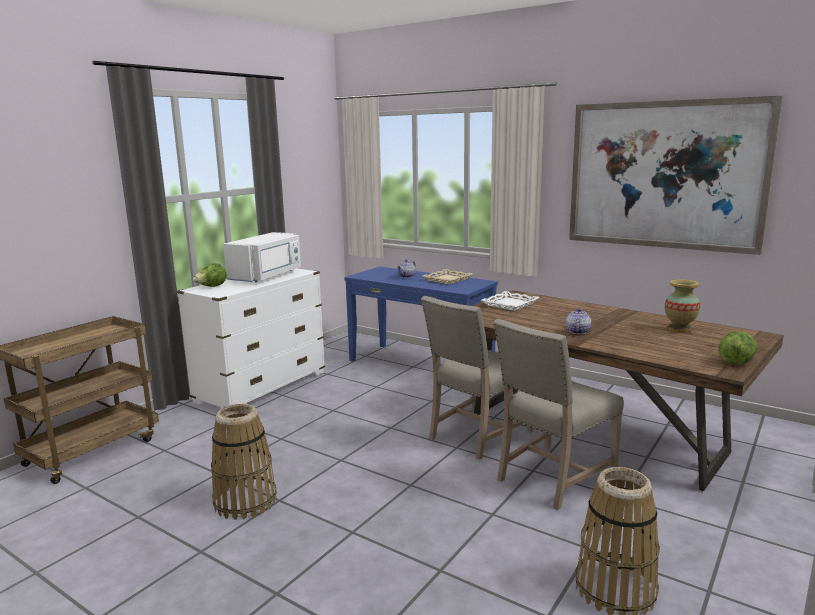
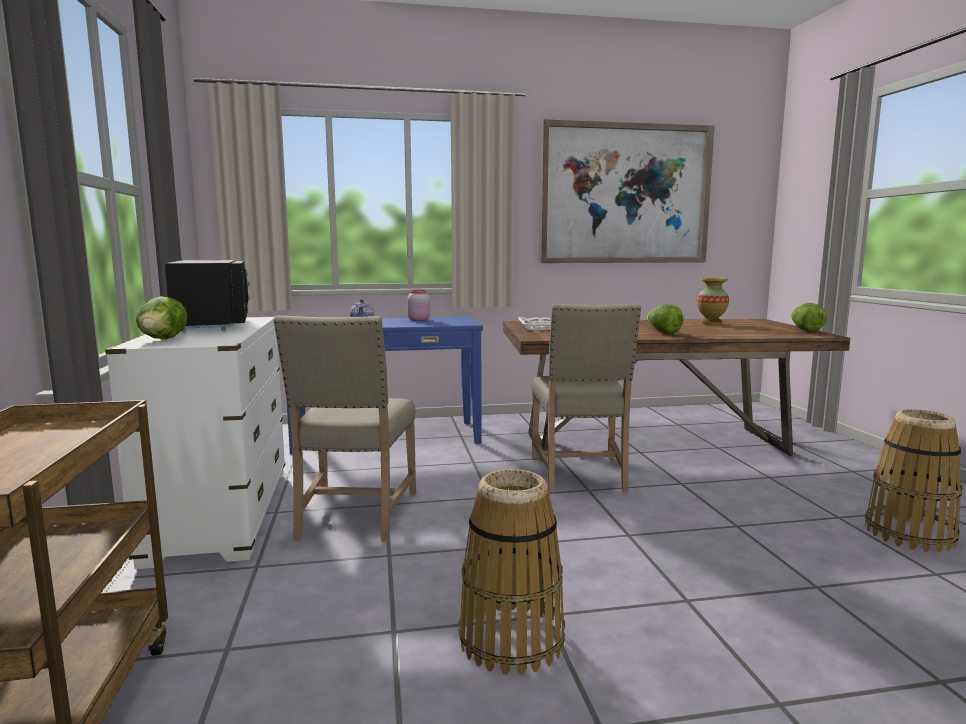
camera: 45 degrees left, 5 degrees down
(267, 276) = (214, 325): white microwave -> black microwave
(447, 279) = (418, 320): beige tray -> pink jar
(552, 478) = (704, 483): beige chair -> beige chair (354, 516)
(577, 331) = (663, 333): teapot -> lettuce

